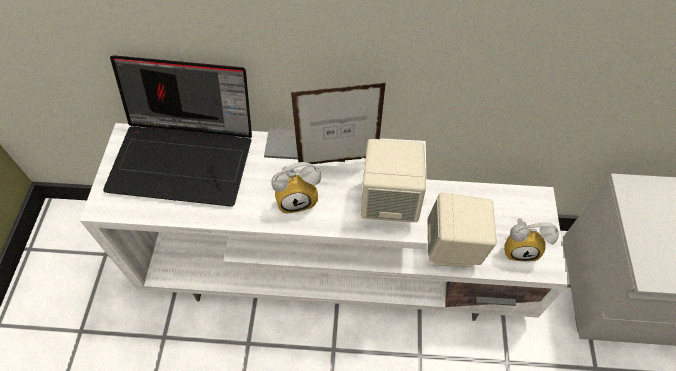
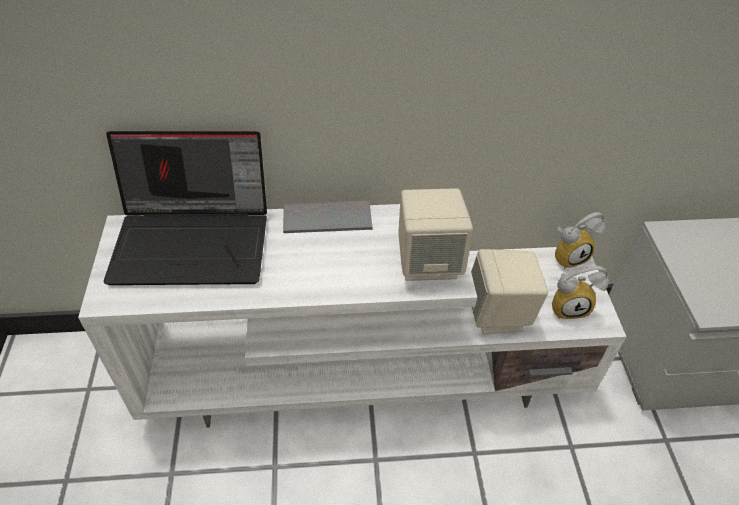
camera: 10 degrees left, 10 degrees down
(297, 197) = (328, 268): alarm clock -> alarm clock (568, 255)
(338, 161) = (366, 228): picture frame -> none

